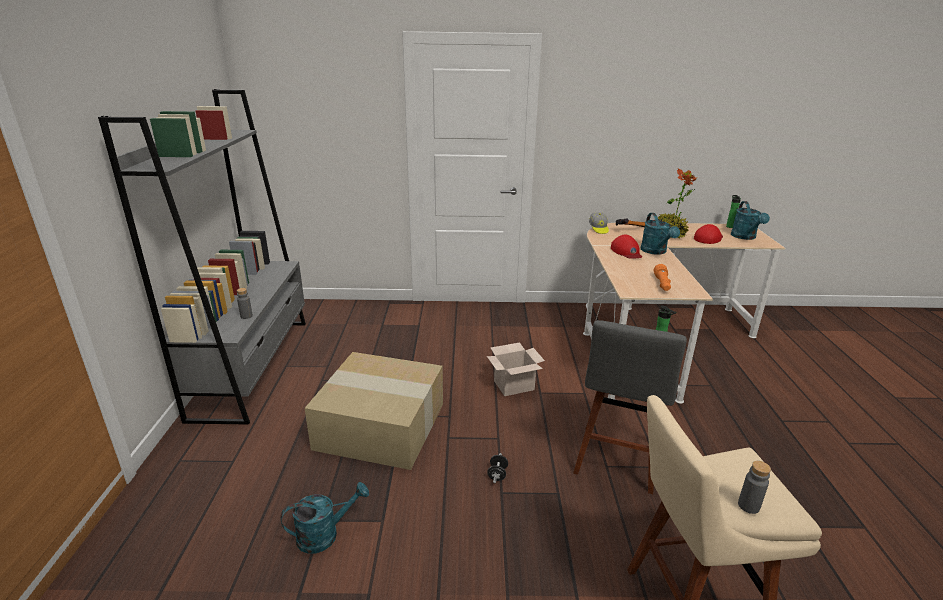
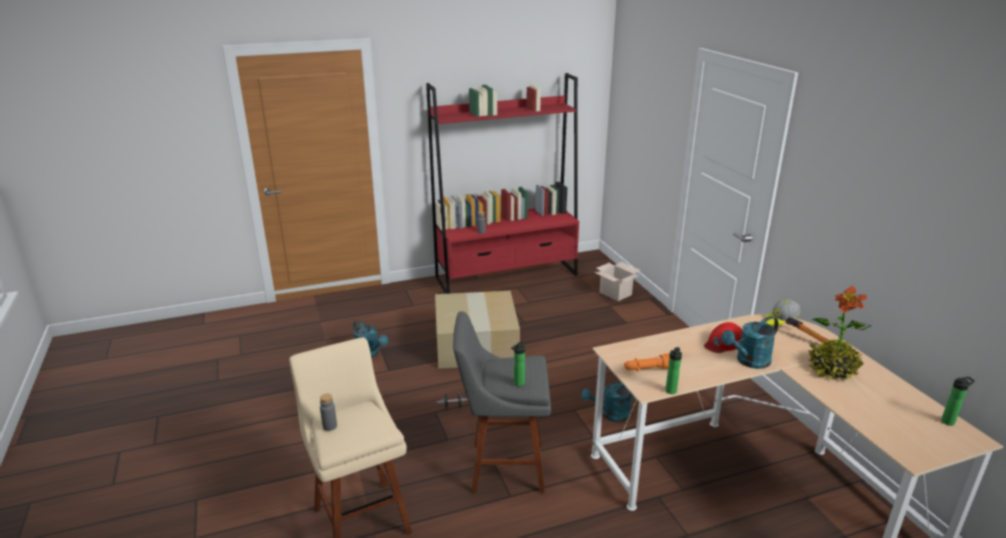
camera: 70 degrees right, 0 degrees up
(253, 366) = (507, 276): grey bookcase -> red bookcase
(514, 385) = (574, 393): cardboard box -> cardboard box (616, 293)
(697, 285) = (670, 392): none -> bottle
(708, 238) = (858, 401): red cap -> none
(745, 237) = (912, 435): turquoise watering can -> turquoise watering can (611, 415)

